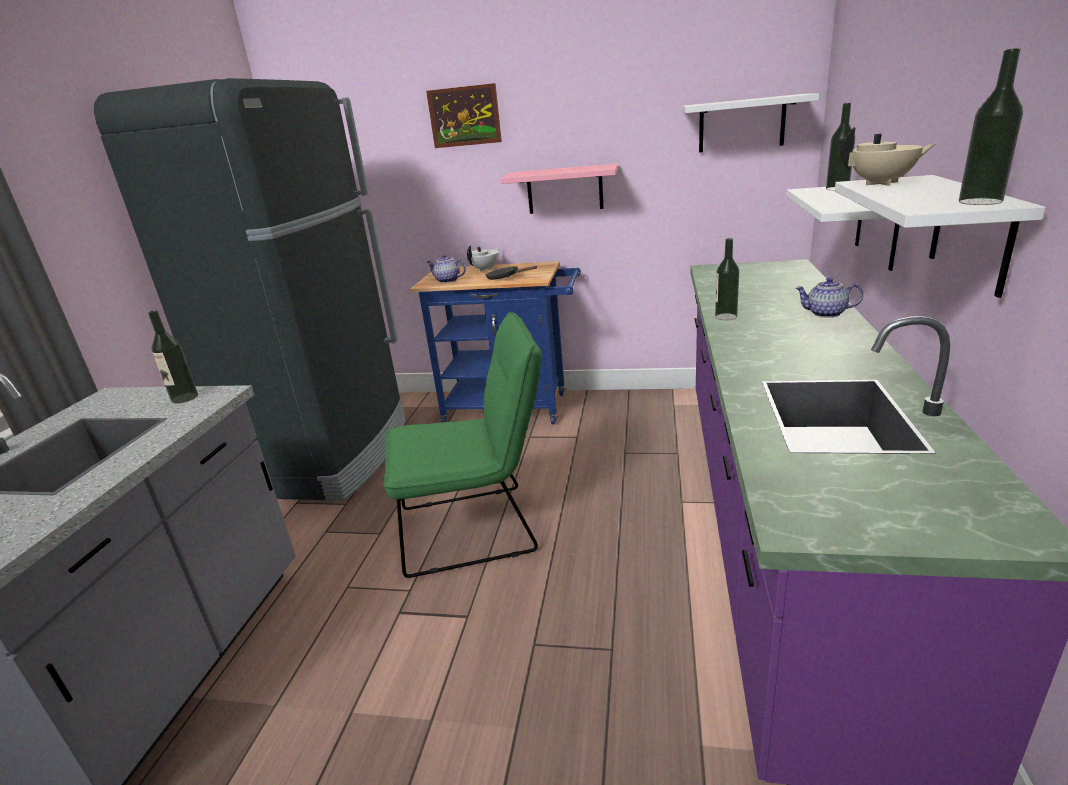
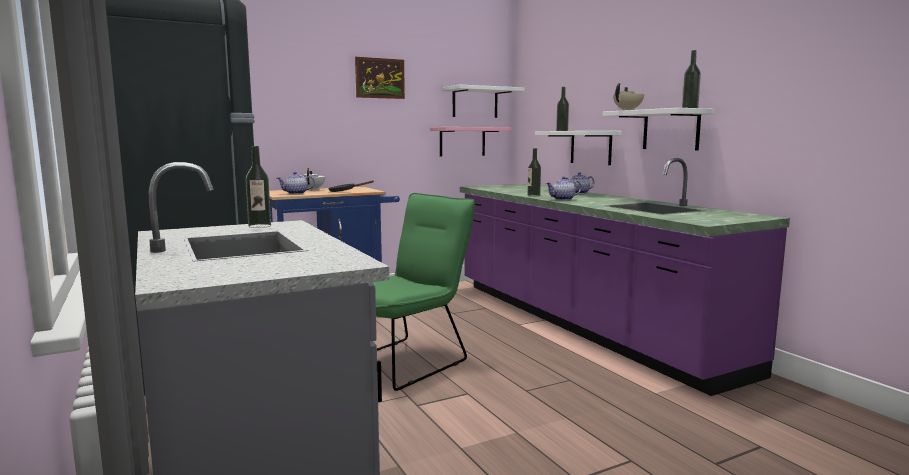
camera: 40 degrees left, 15 degrees down
(464, 116) = (295, 73): picture -> picture (380, 78)
(564, 189) = (368, 134): pink shelf -> pink shelf (462, 141)
(742, 341) = (563, 199): none -> teapot

